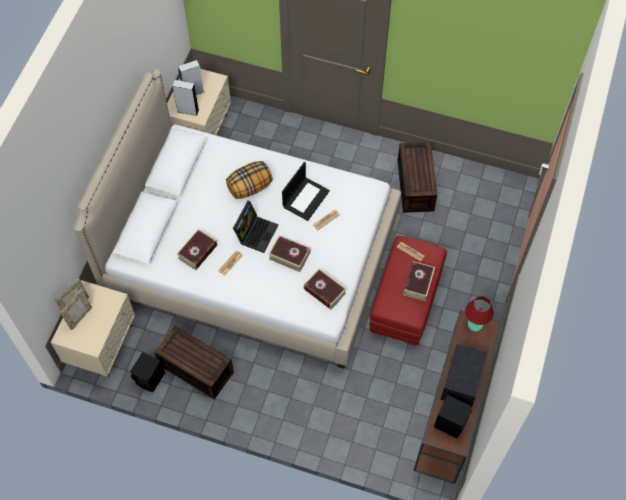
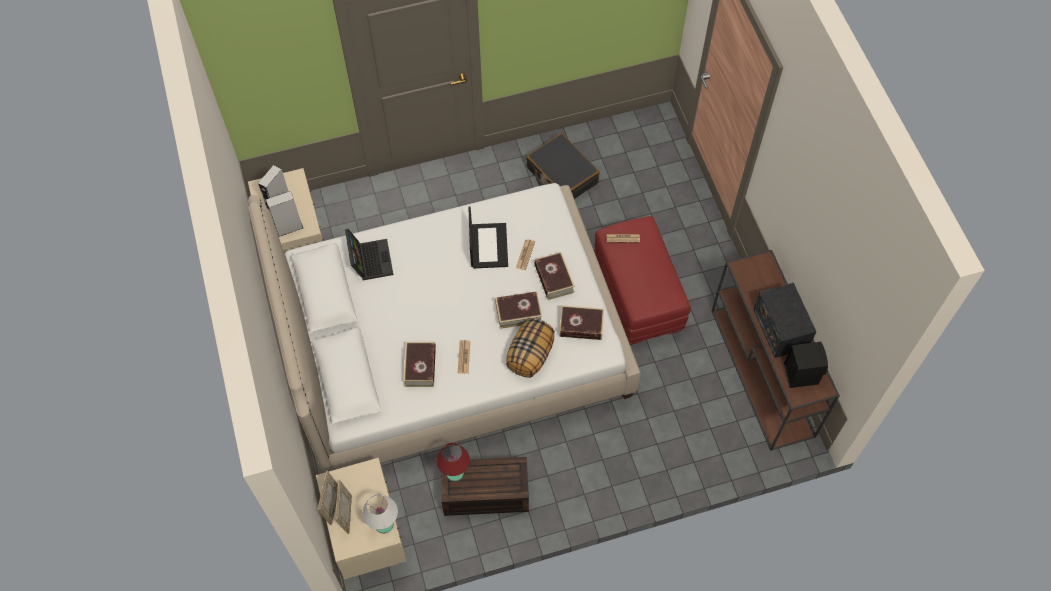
camera: 35 degrees left, 0 degrees up
(97, 338) = (383, 523): none -> white table lamp
(150, 379) = (447, 535): black speaker -> none
(250, 187) = (422, 268): pillow -> pillow (530, 356)
(256, 232) = (465, 310): laptop -> laptop (369, 260)
(416, 186) = (561, 175): brown storage box -> black suitcase
(418, 283) = (654, 264): book -> book (554, 279)
(475, 325) = (750, 267): red table lamp -> red table lamp (454, 473)

